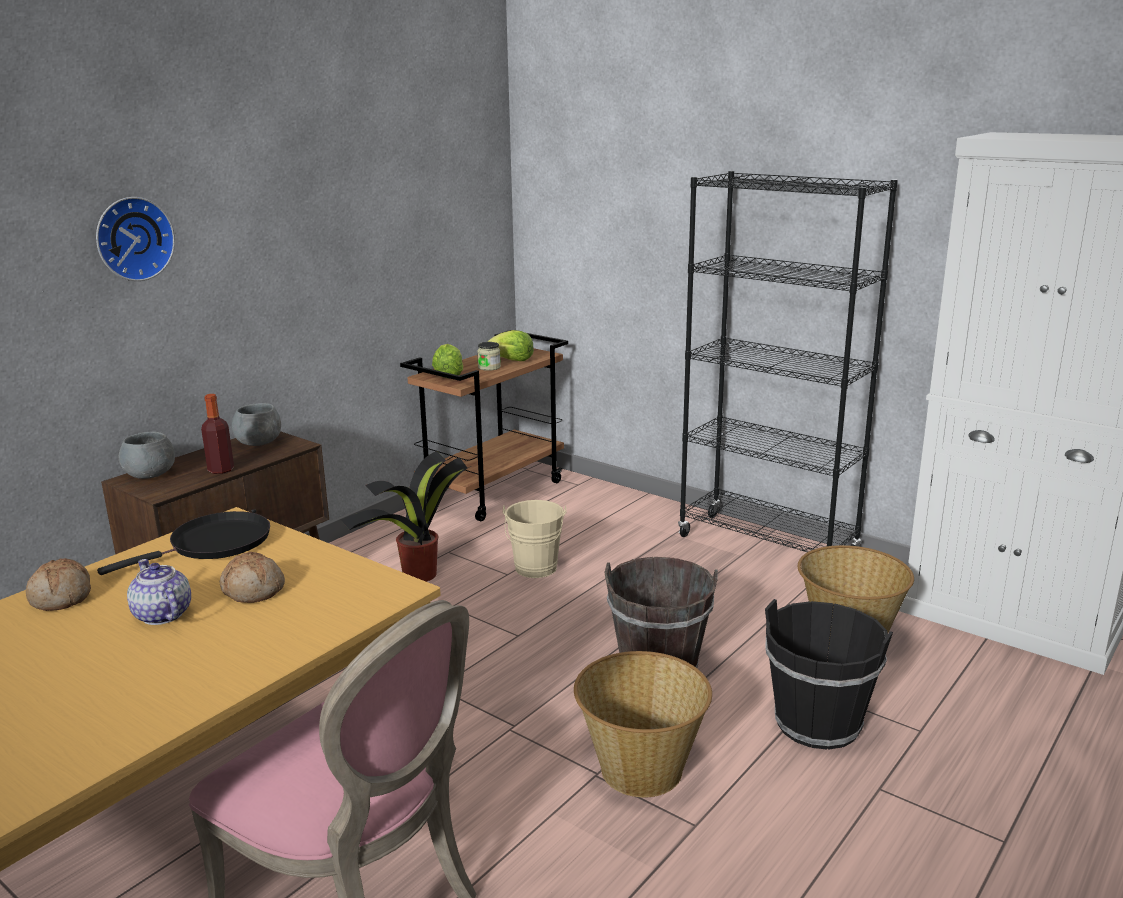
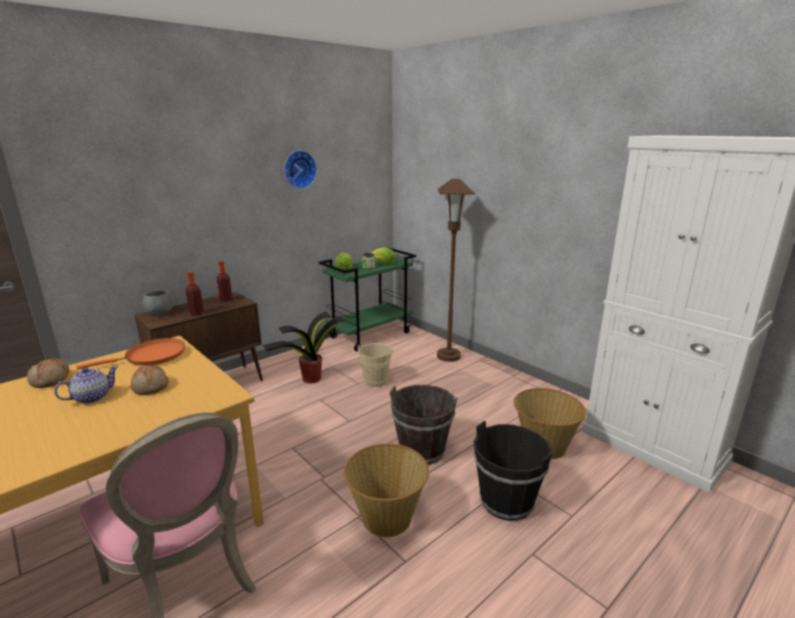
camera: 10 degrees right, 0 degrees up
(132, 238) = (155, 184): wall clock -> wall clock (299, 169)
(162, 615) = (91, 397): teapot -> teapot turned 75 degrees clockwise
(214, 544) = (151, 356): black frying pan -> orange frying pan
(259, 443) = (226, 300): grey bowl -> bottle
(493, 491) = (370, 335): brown cart -> green cart
(645, 515) = (448, 356): none -> brown floor lamp
(767, 547) = (513, 382): black bookcase -> none

